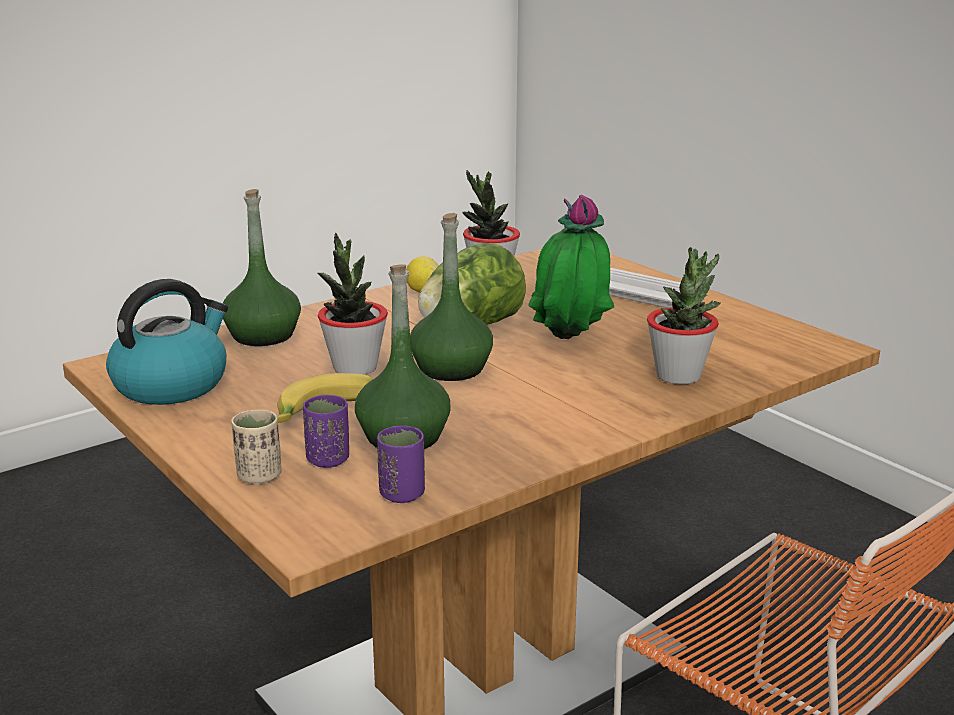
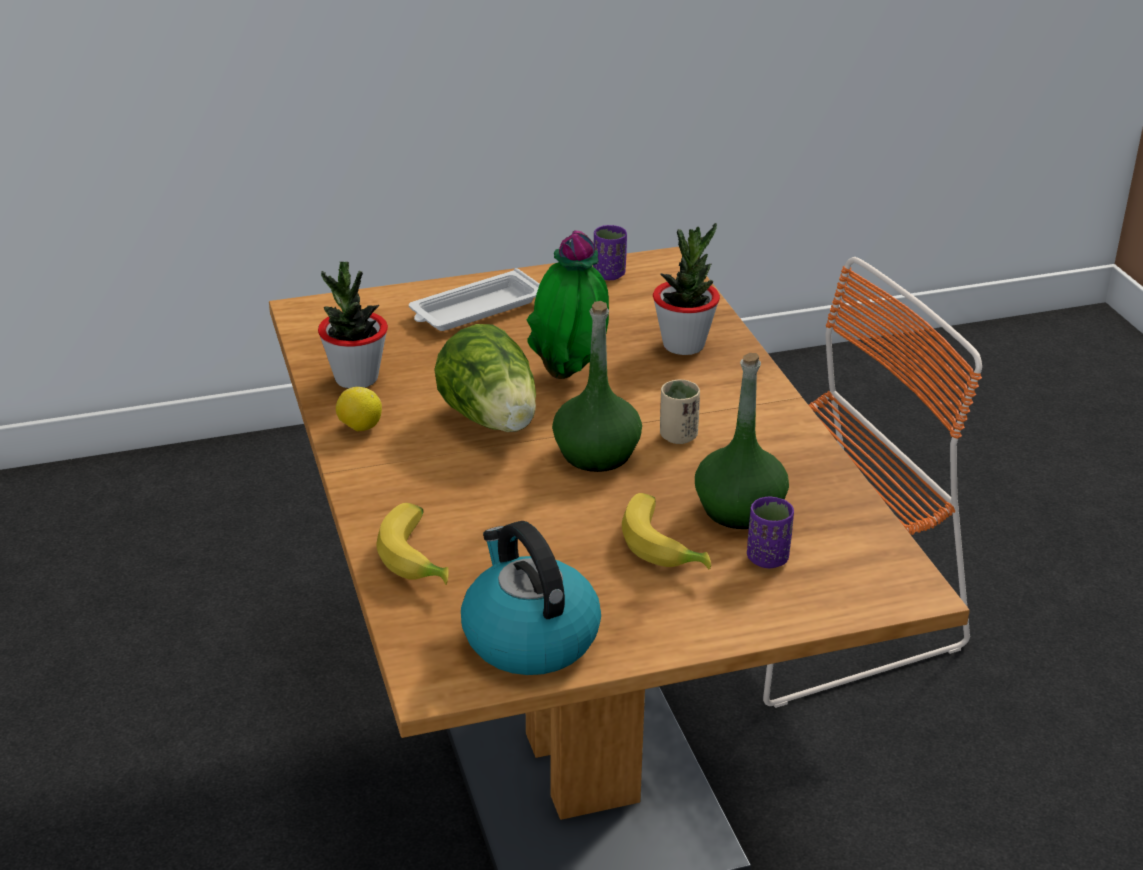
camera: 70 degrees left, 10 degrees up
(259, 476) = (784, 602): beige cup -> beige cup (678, 436)
(263, 336) = (420, 557): green bottle -> banana
(354, 368) = (557, 509): potted plant -> none
(402, 494) = (850, 530): purple cup -> purple cup (609, 274)

